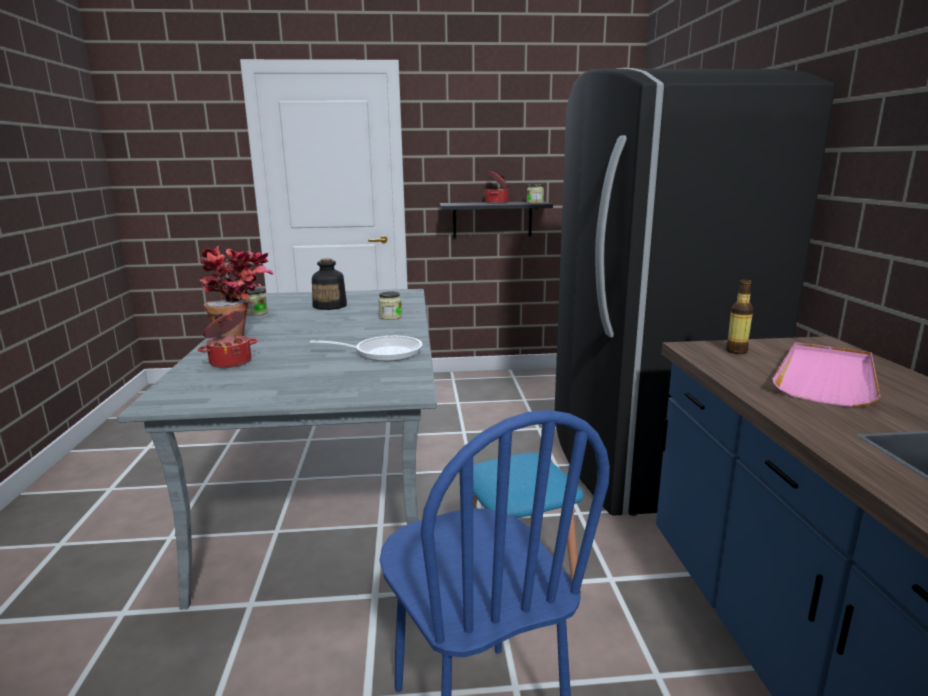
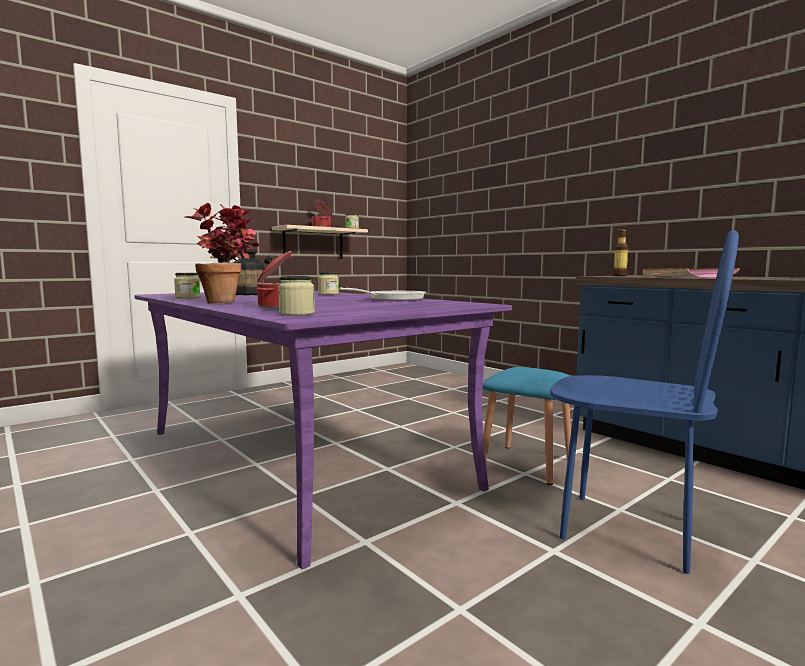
camera: 35 degrees left, 10 degrees down
(183, 390) = (297, 313): none -> jar
(331, 482) = (297, 457): grey dining table -> purple dining table
(492, 219) = (313, 243): black shelf -> beige shelf
(641, 459) = (498, 399): black fridge -> none

